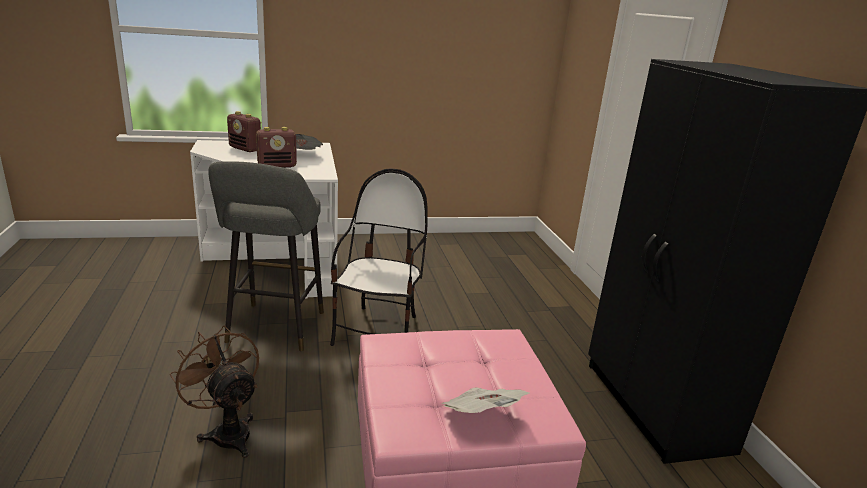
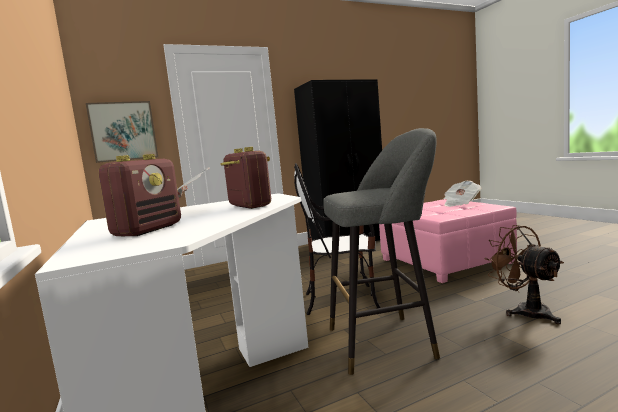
camera: 100 degrees left, 15 degrees down
(227, 431) = (525, 311): brown fan -> brown fan turned 120 degrees clockwise
(576, 82) = (123, 131): none -> picture

